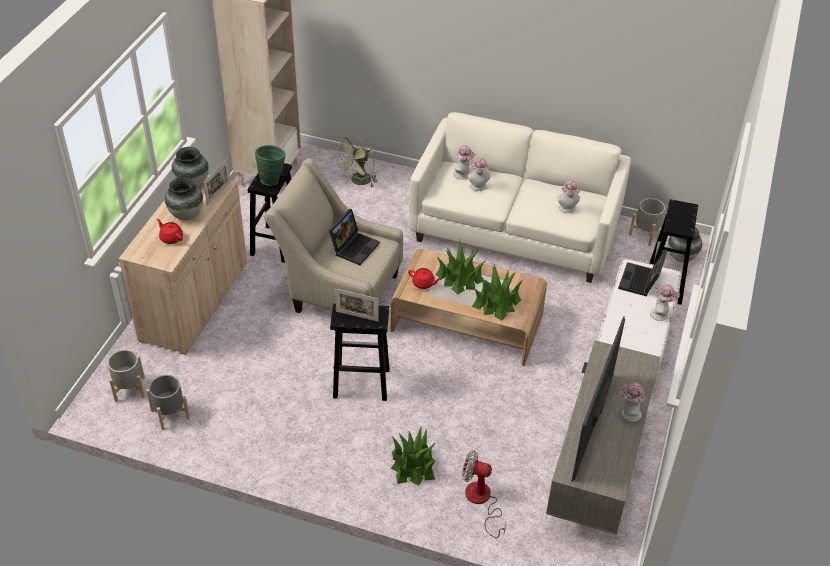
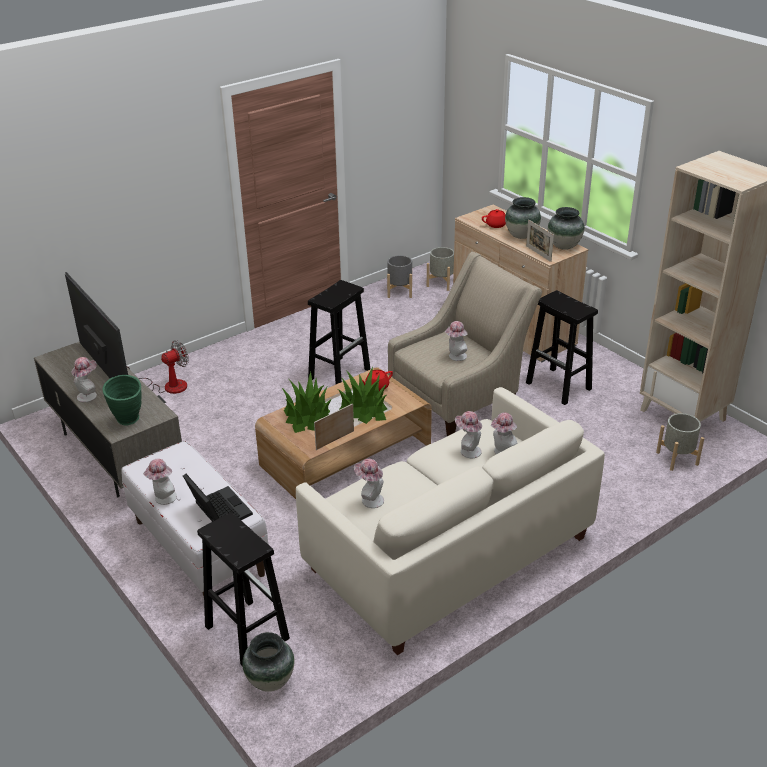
camera: 125 degrees right, 10 degrees down
(272, 179) = (560, 304): green vase -> green vase (129, 422)
(354, 247) = (455, 357): laptop -> hat
(357, 316) = (336, 292): picture frame -> picture frame (335, 440)
(358, 182) = (628, 469): green fan -> none
(413, 465) = (235, 369): potted plant -> none
(645, 234) = (341, 672): grey planter -> grey planter (677, 458)

